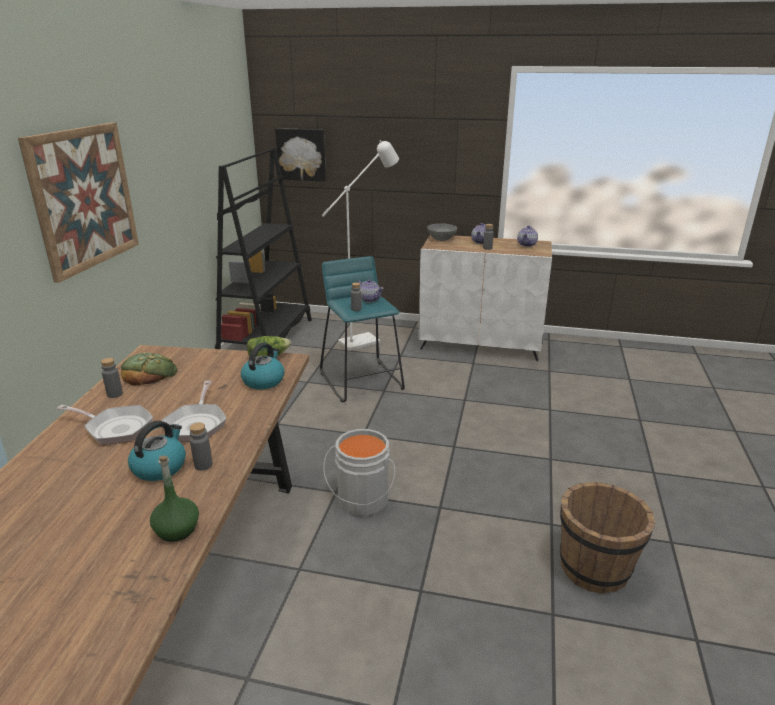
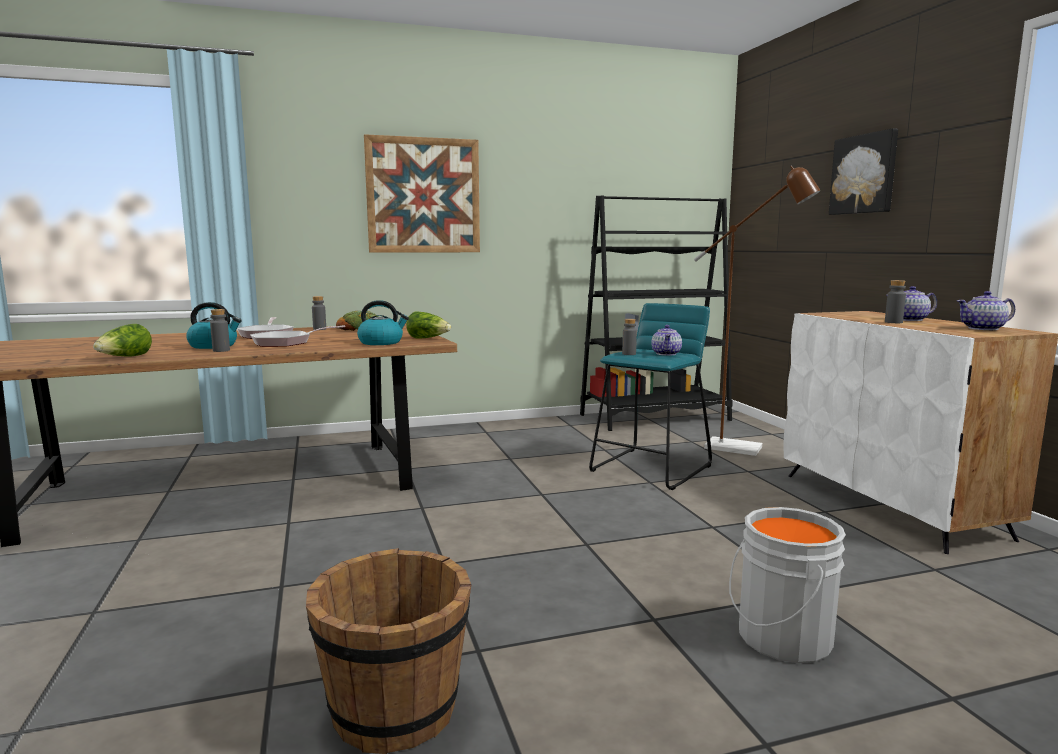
camera: 60 degrees right, 15 degrees down
(177, 529) = (125, 357): green bottle -> lettuce
(301, 154) = (764, 210): picture -> picture (864, 174)
(362, 501) = (416, 522): grey bucket -> grey bucket (779, 637)
(365, 340) = (744, 449): white floor lamp -> brown floor lamp
(441, 239) = (859, 313): grey bowl -> none

